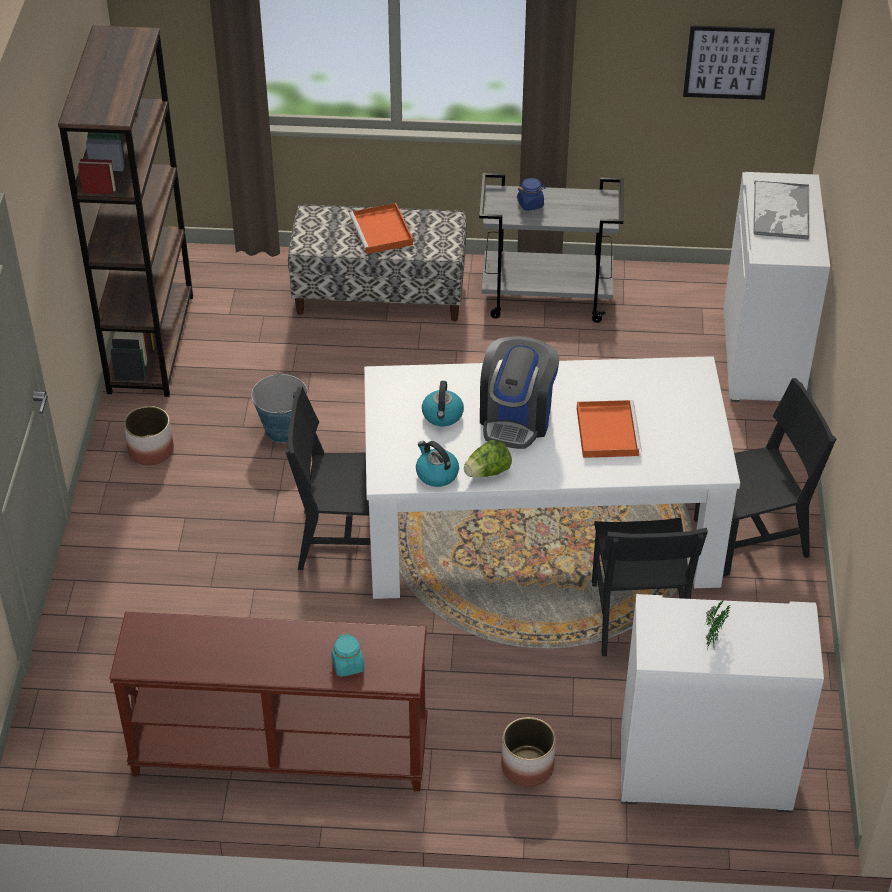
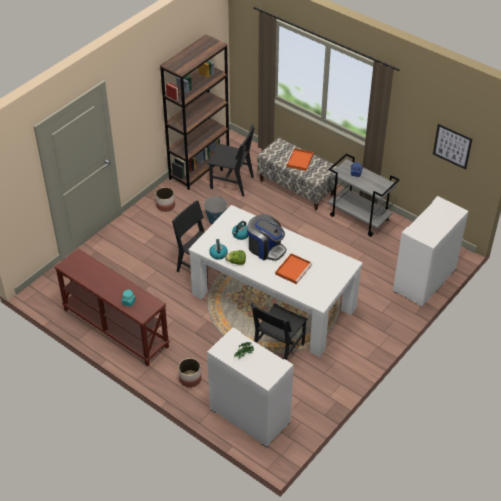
camera: 35 degrees right, 0 degrees up
(517, 417) = (266, 248): coffee machine -> coffee machine turned 105 degrees counterclockwise
(751, 538) = (349, 345): black chair -> black chair (232, 182)
(781, 212) = (436, 218): tray -> none

